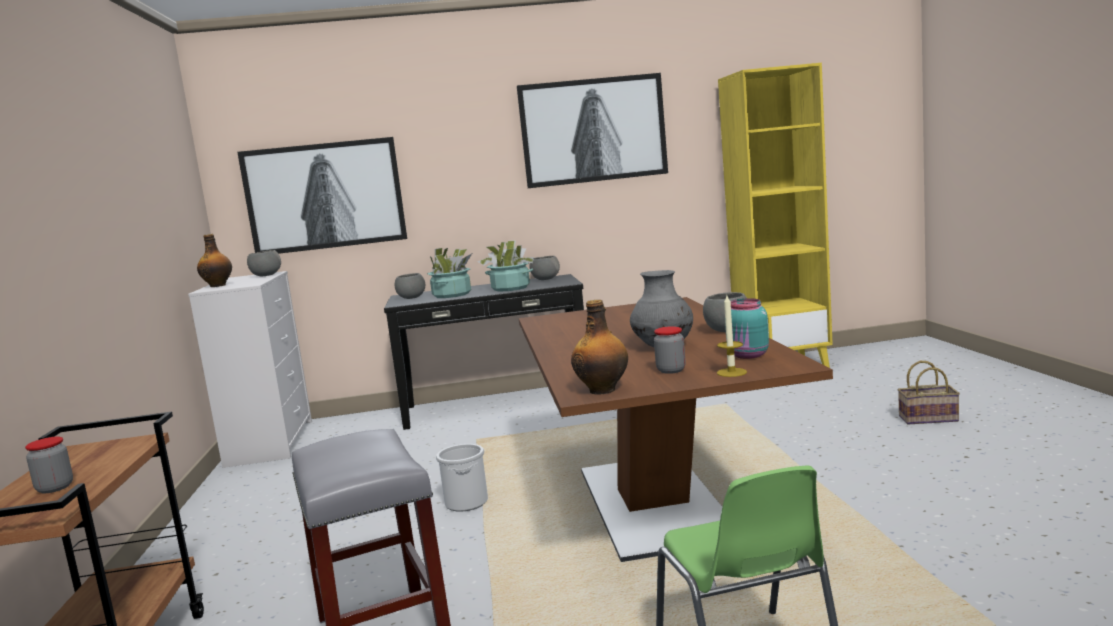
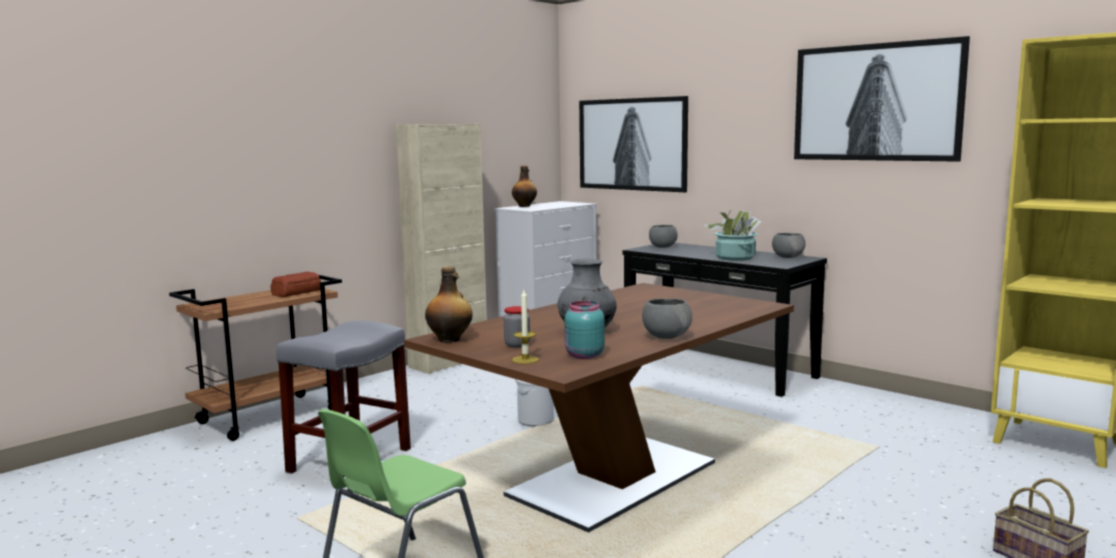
camera: 50 degrees right, 0 degrees up
(55, 488) = (246, 300): jar -> none
(102, 454) = (296, 292): none -> bread
(213, 507) = (449, 362): none -> beige cabinet
(266, 275) = (570, 204): grey bowl -> none
(452, 295) = (687, 252): potted plant -> none

